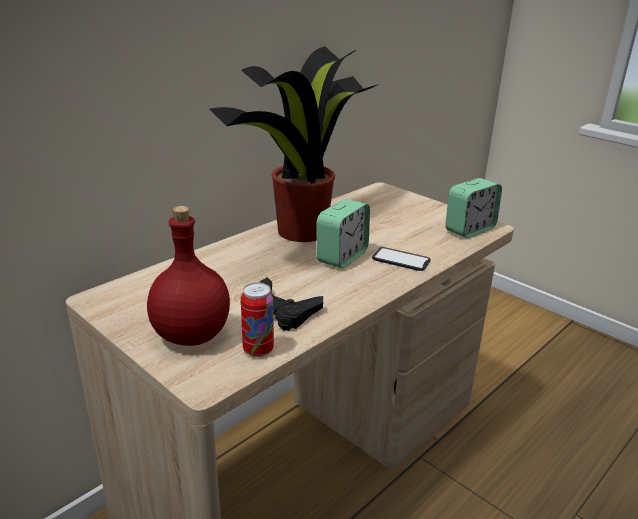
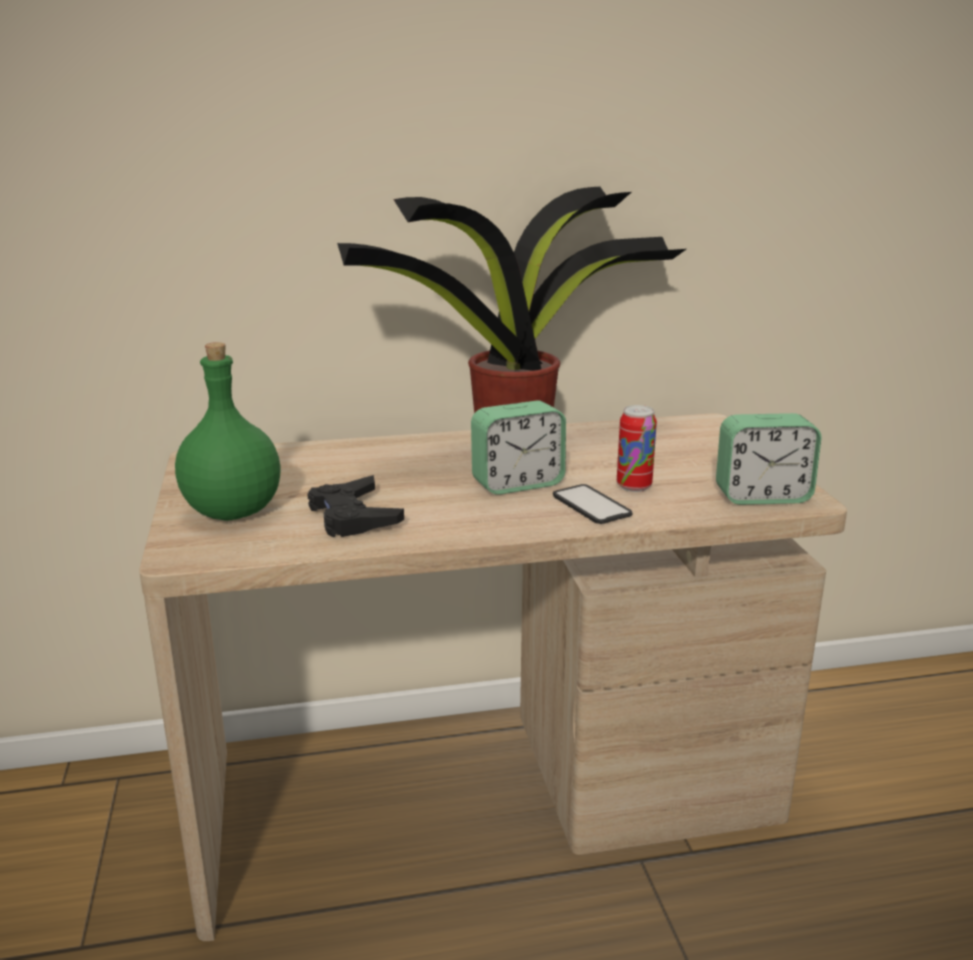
camera: 35 degrees right, 5 degrees down
(192, 334) = (235, 511): red bottle -> green bottle
(258, 350) = (274, 544): can -> can (634, 486)

